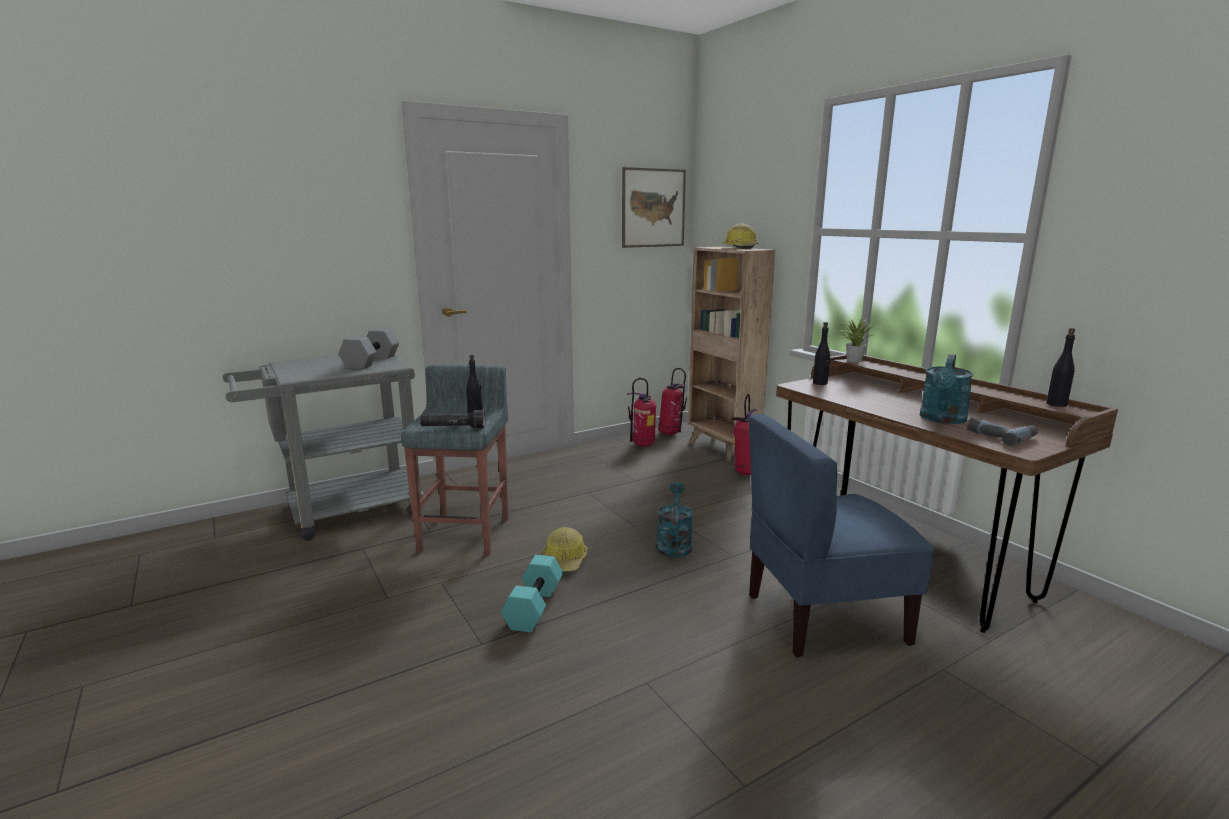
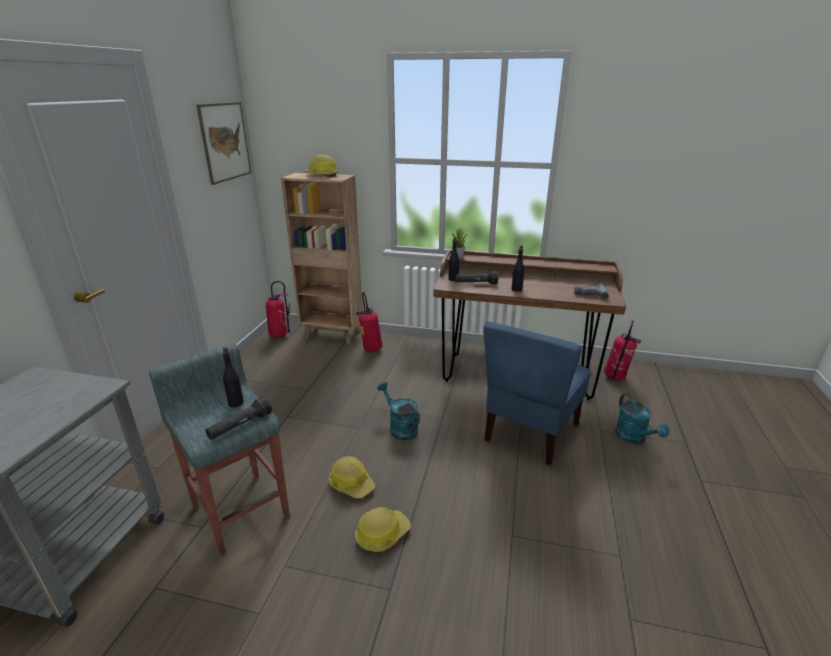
camera: 45 degrees left, 10 degrees up
(372, 362) = (57, 392): grey dumbbell -> none
(533, 606) = (382, 534): turquoise dumbbell -> hard hat
(642, 446) = (272, 355): fire extinguisher -> fire extinguisher (615, 378)
(840, 392) = (476, 283): none -> black flashlight
(942, 419) = (552, 290): turquoise watering can -> turquoise watering can (634, 438)
(1056, 404) = (592, 265): black bottle -> black bottle (516, 289)

